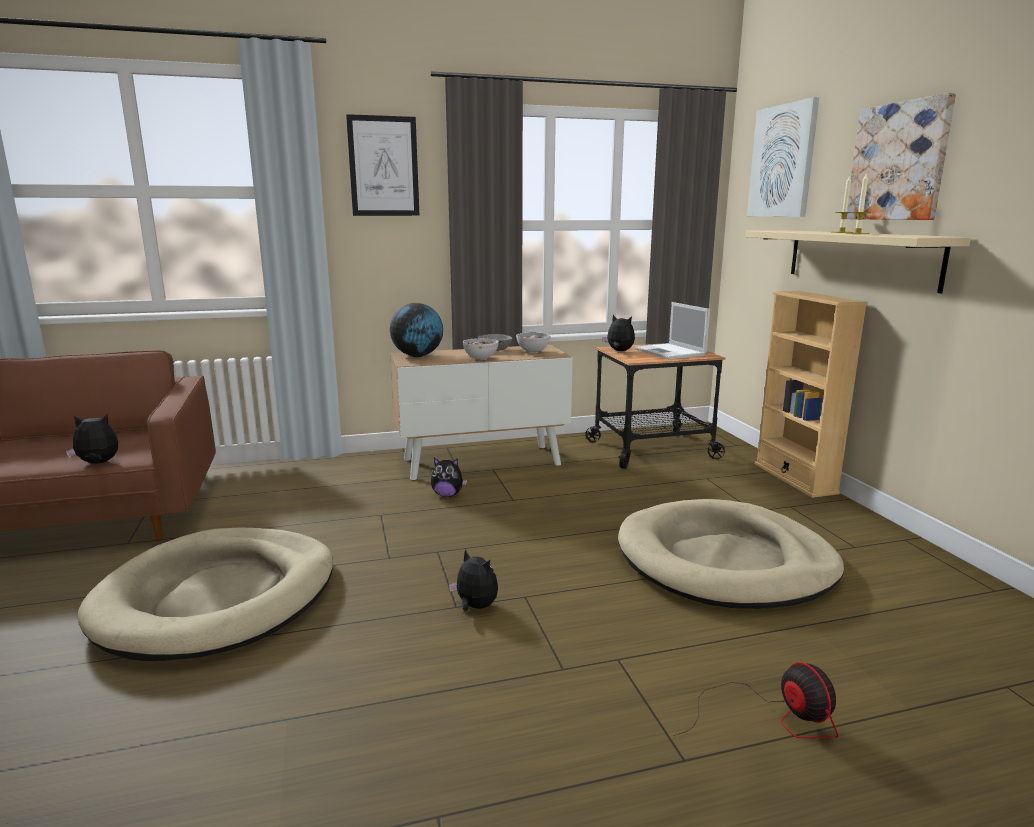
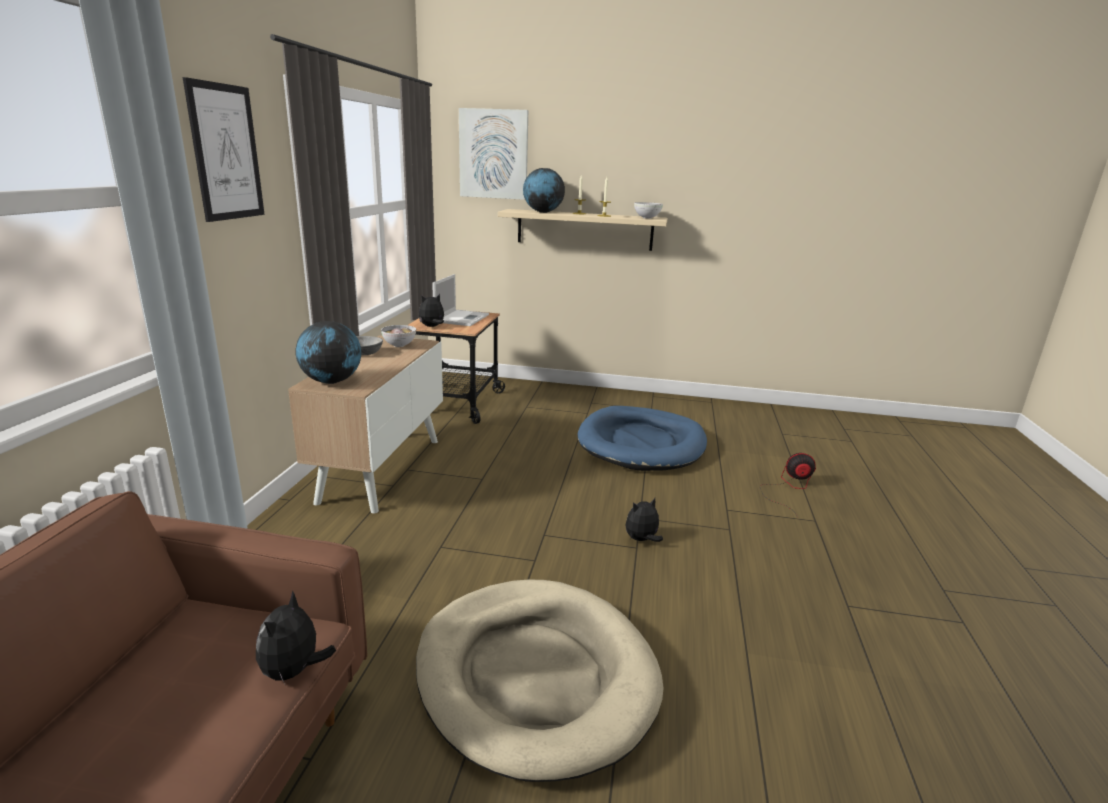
camera: 65 degrees left, 5 degrees up
(447, 495) = (437, 503): plush toy -> none
(481, 359) = (393, 364): bowl -> bowl (647, 218)
(671, 352) = (462, 318): laptop -> laptop turned 75 degrees counterclockwise
(725, 561) = (641, 443): beige dog bed -> blue dog bed
(794, 478) = (556, 386): beige bookcase -> none
(799, 231) = (543, 212): none -> globe
(899, 162) = (609, 168): picture -> none

